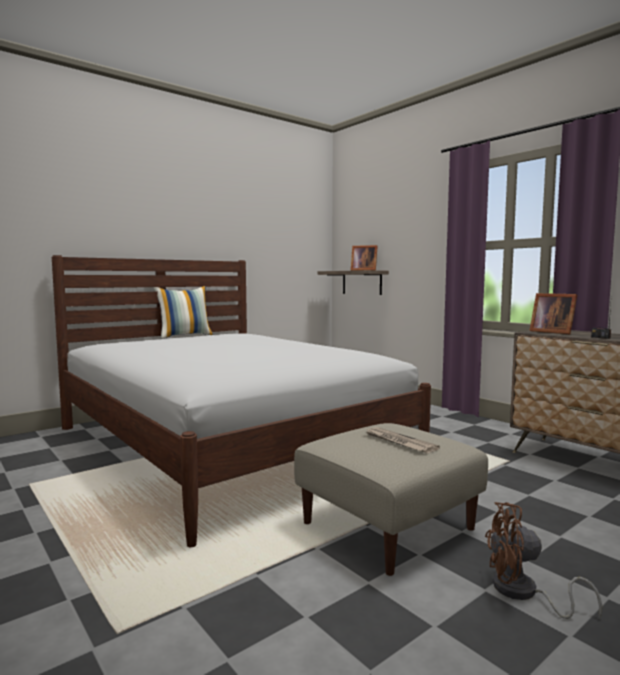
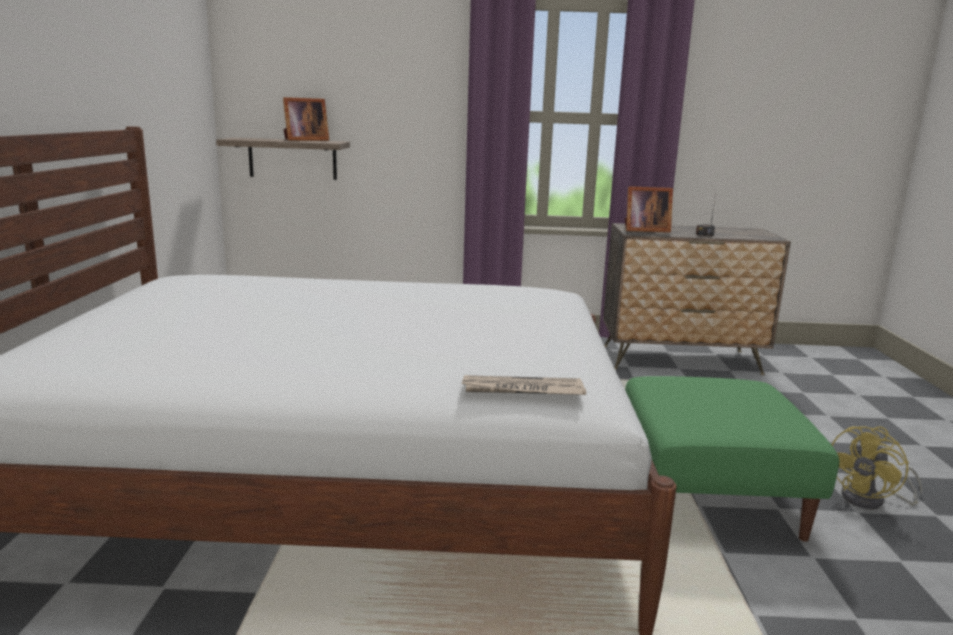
camera: 50 degrees left, 10 degrees up
(185, 336) = (93, 302): pillow -> none
(388, 525) = (707, 494): beige ottoman -> green ottoman
(399, 442) = (724, 398): newspaper -> newspaper (522, 390)
(523, 593) = (871, 500): brown fan -> yellow fan

